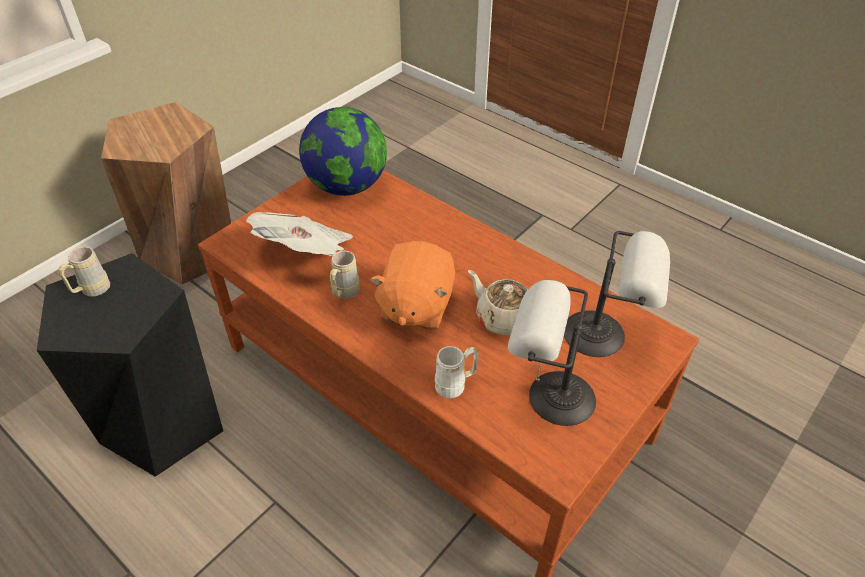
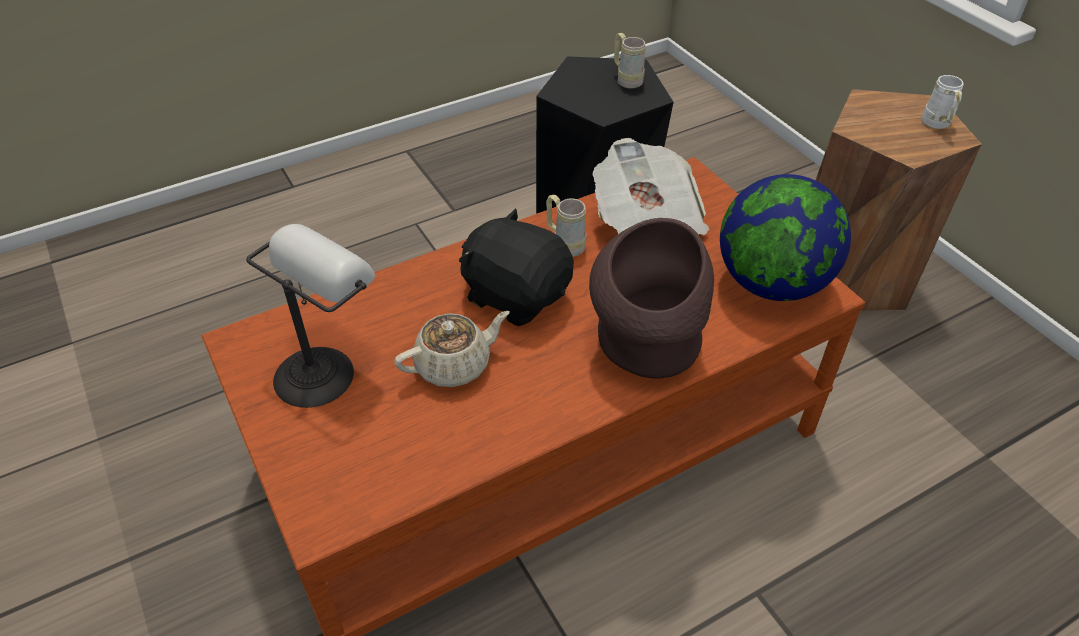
camera: 110 degrees right, 0 degrees up
(415, 306) = (516, 295): orange plush toy -> black plush toy
(437, 230) = (645, 350): none -> brown vase
(456, 385) = (387, 297): white mug -> white mug (937, 125)
(607, 334) = (368, 459): table lamp -> none

